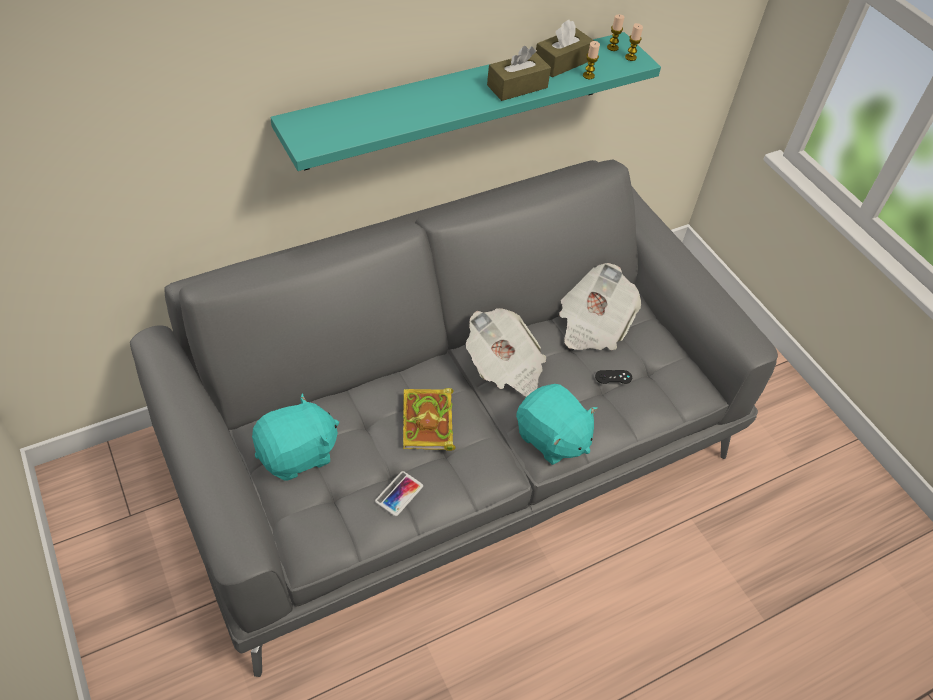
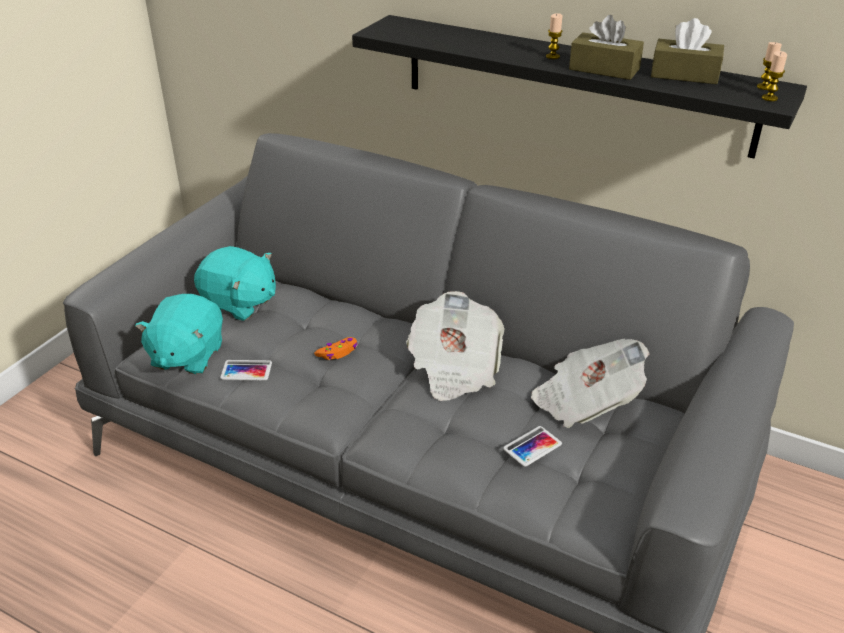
camera: 60 degrees right, 15 degrees down
(429, 423) = (338, 352): book -> orange game controller
(458, 100) = (574, 84): turquoise shelf -> black shelf
(551, 438) = (404, 438): turquoise plush toy -> turquoise plush toy (187, 356)
(588, 75) = (691, 89): candle -> candle (553, 56)
(613, 377) = (532, 446): black game controller -> phone

